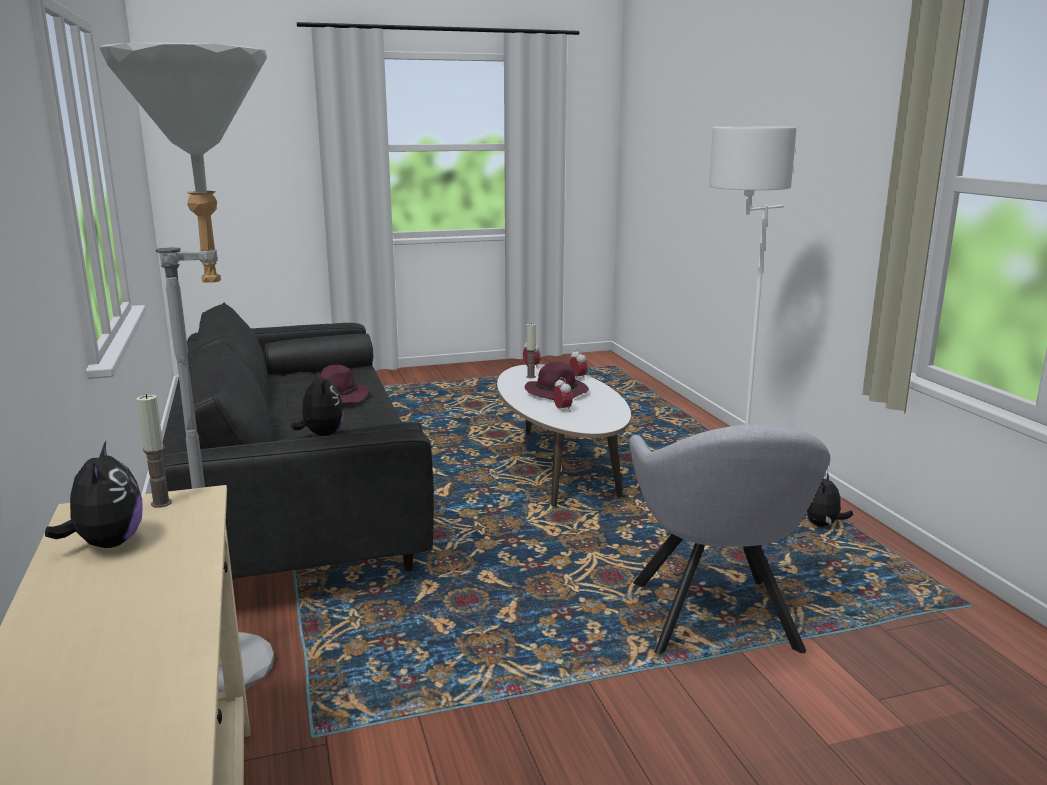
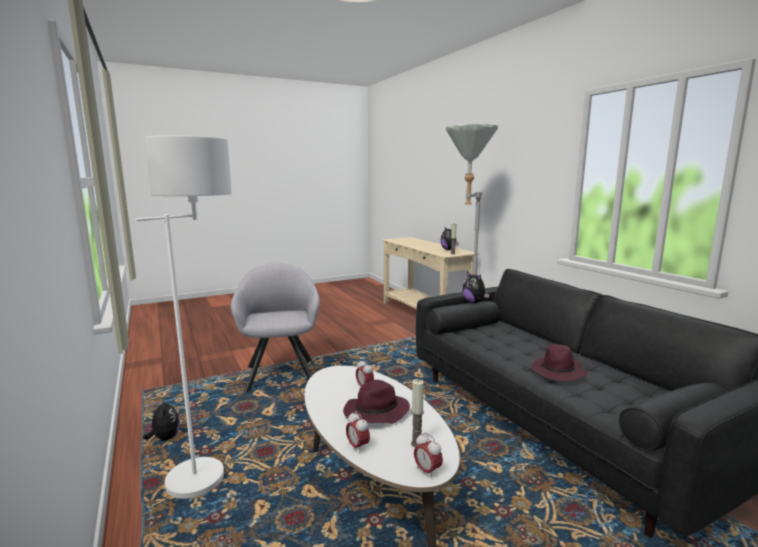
camera: 170 degrees right, 5 degrees down
(823, 525) = (165, 438): plush toy -> plush toy turned 45 degrees counterclockwise

